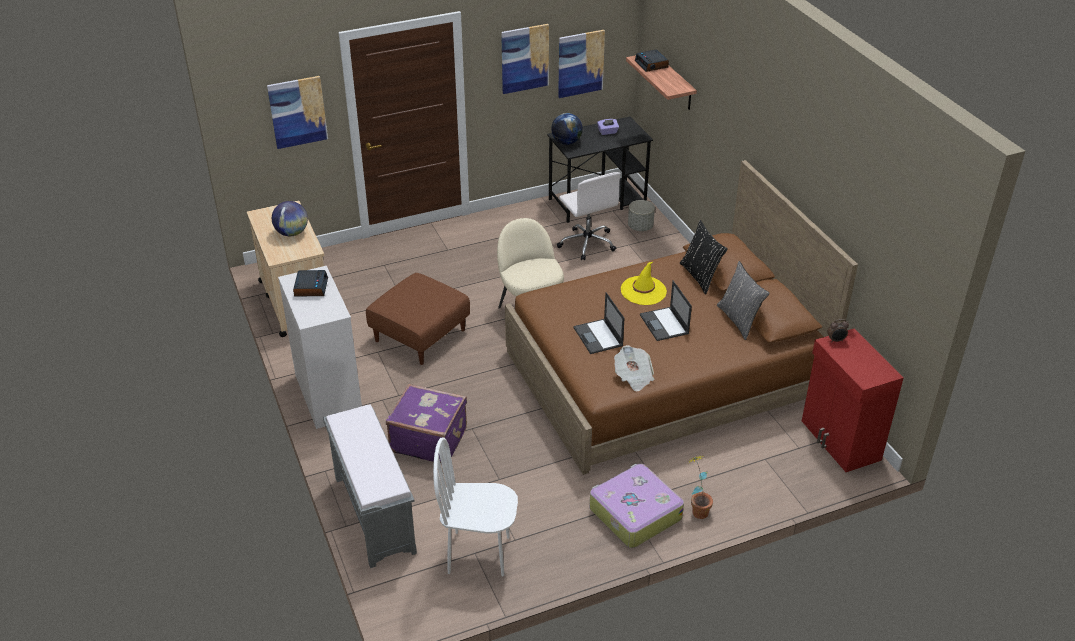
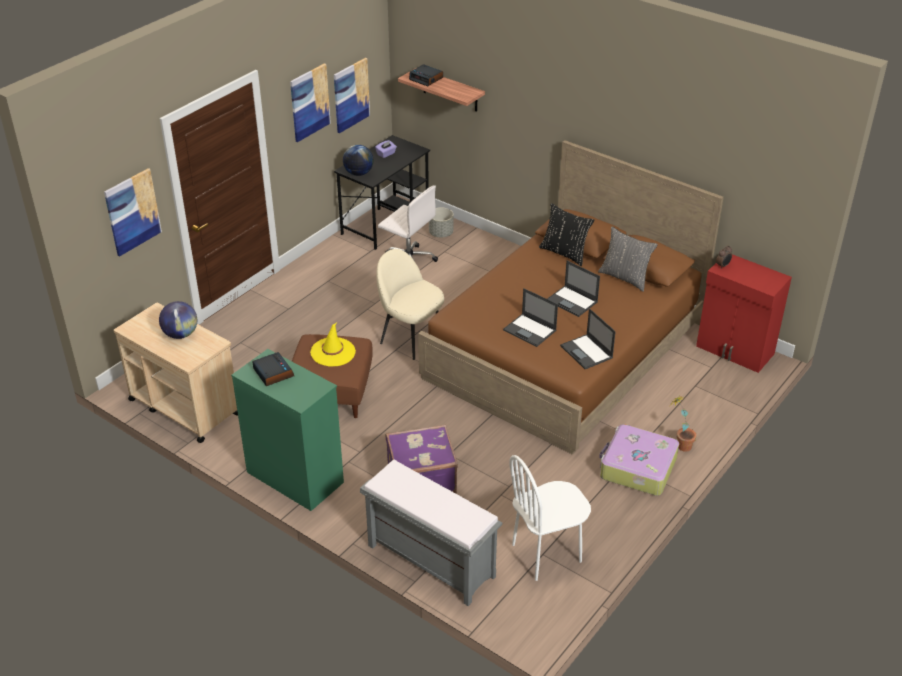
camera: 30 degrees left, 0 degrees up
(328, 394) = (294, 477): white dresser -> green dresser
(633, 377) = (587, 352): newspaper -> laptop
(643, 291) = (531, 280): yellow hat -> yellow hat (333, 352)

